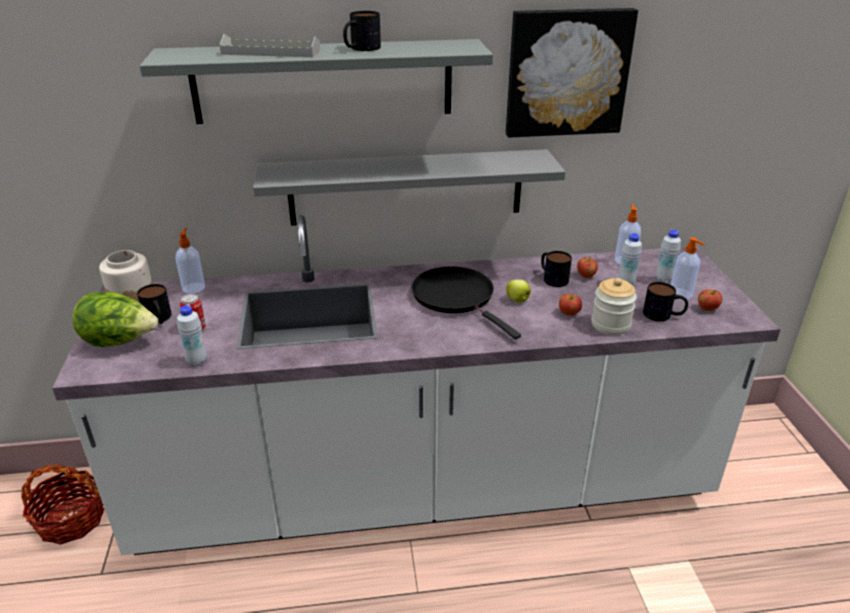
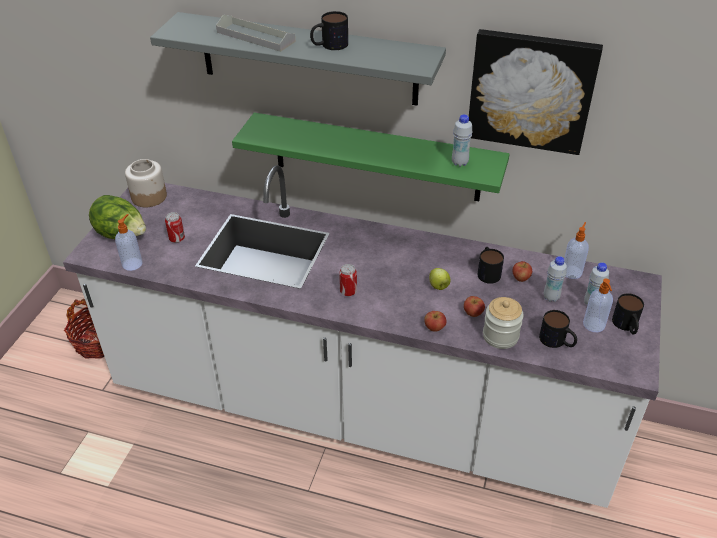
camera: 25 degrees right, 10 degrees up
(159, 319) = (157, 222): mug -> mug (626, 326)
(194, 288) = (196, 198): soap dispenser -> soap dispenser (133, 263)
(197, 361) = (162, 269): white bottle -> white bottle (459, 163)
(406, 187) = (376, 157): grey shelf -> green shelf
(431, 327) = (348, 292): none -> can
(456, 298) = (389, 268): black frying pan -> none
(707, 308) = (606, 348): apple -> apple (434, 328)

